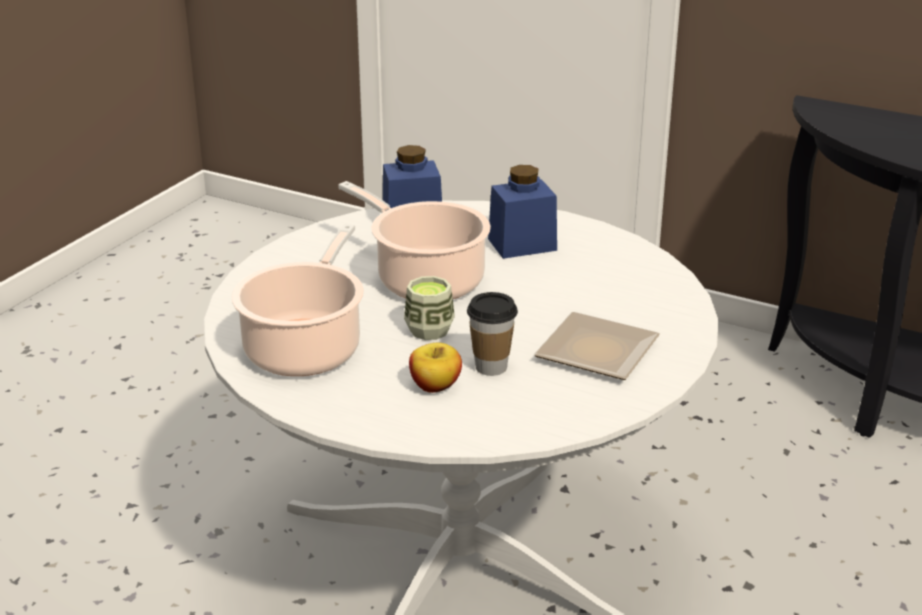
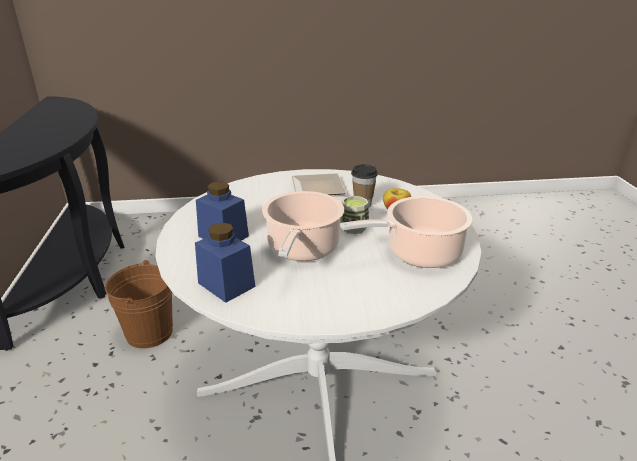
camera: 125 degrees left, 0 degrees up
(722, 456) = (149, 332): none -> brown bucket

